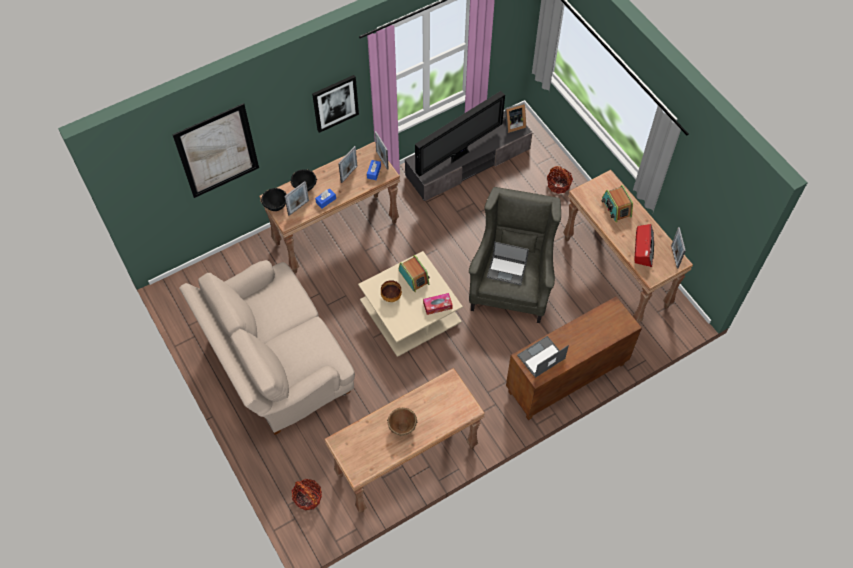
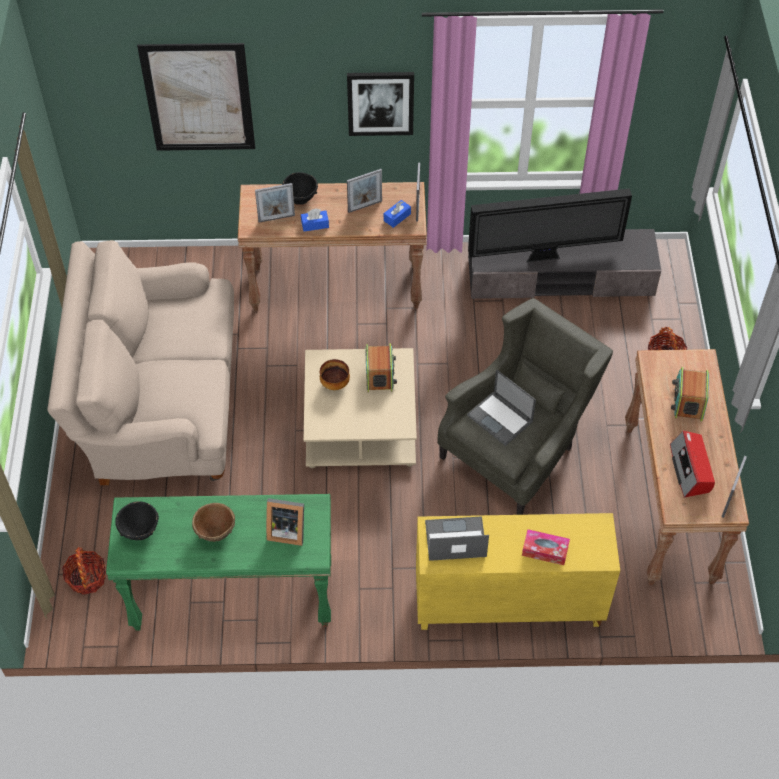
camera: 30 degrees right, 5 degrees down
(276, 206) = (251, 205): black bowl -> black bowl (140, 531)
(406, 462) = (232, 599): brown console table -> green console table
(437, 306) = (385, 422): tissue box -> tissue box (545, 550)
(512, 125) = (641, 250): picture frame -> picture frame (286, 530)
(566, 379) = (507, 604): brown cabinet -> yellow cabinet
(643, 249) = (690, 469): radio -> radio turned 135 degrees clockwise

